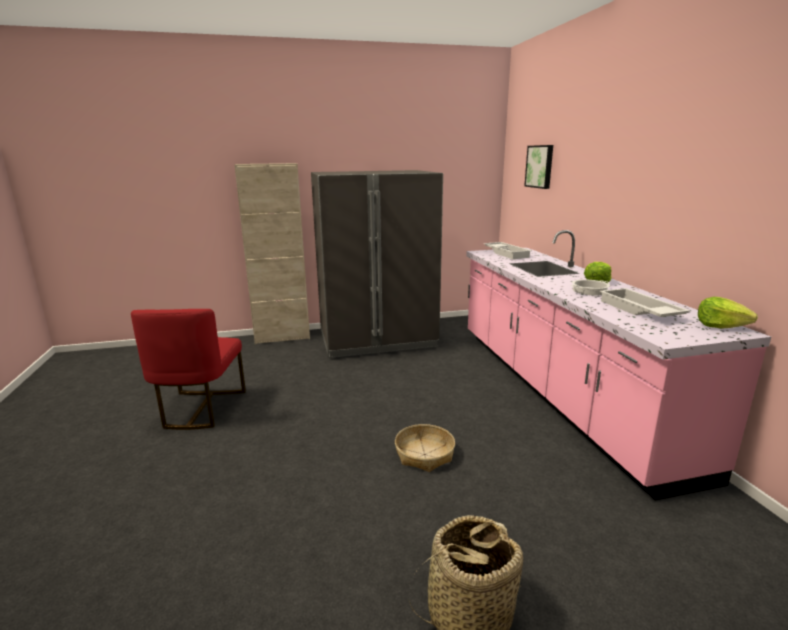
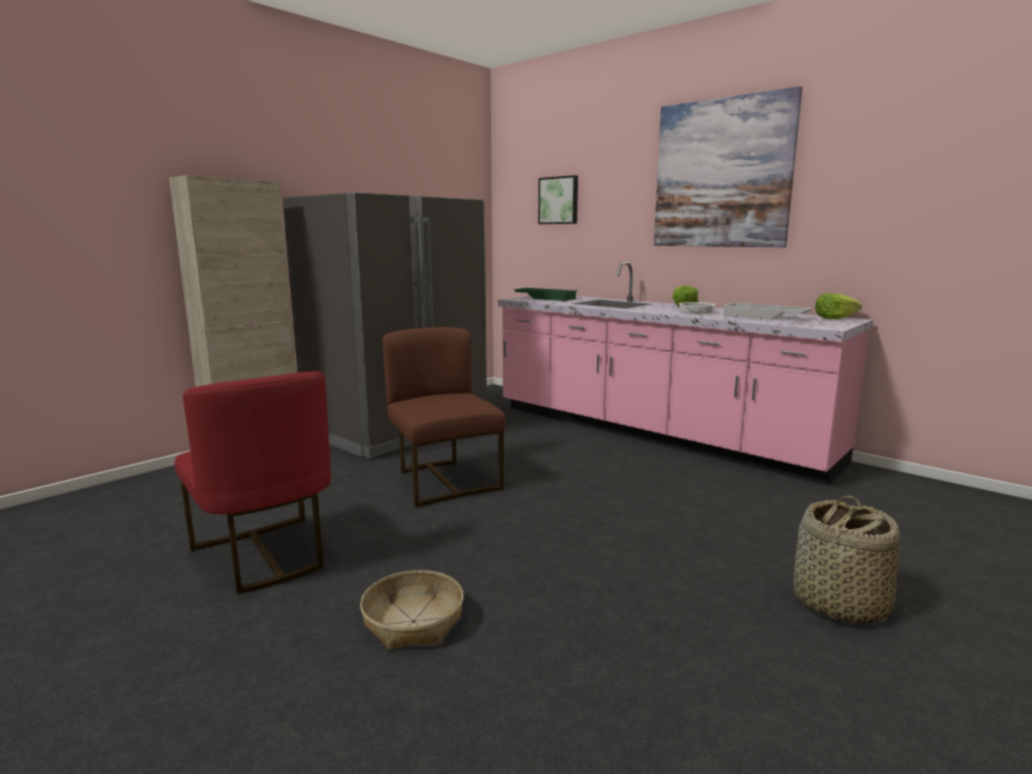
camera: 35 degrees left, 5 degrees down
(348, 389) = (444, 481): none -> brown chair
(424, 455) = (621, 512): basket -> basket (413, 622)
(507, 253) = (546, 298): white tray -> green tray
(654, 151) = (722, 174): none -> picture

